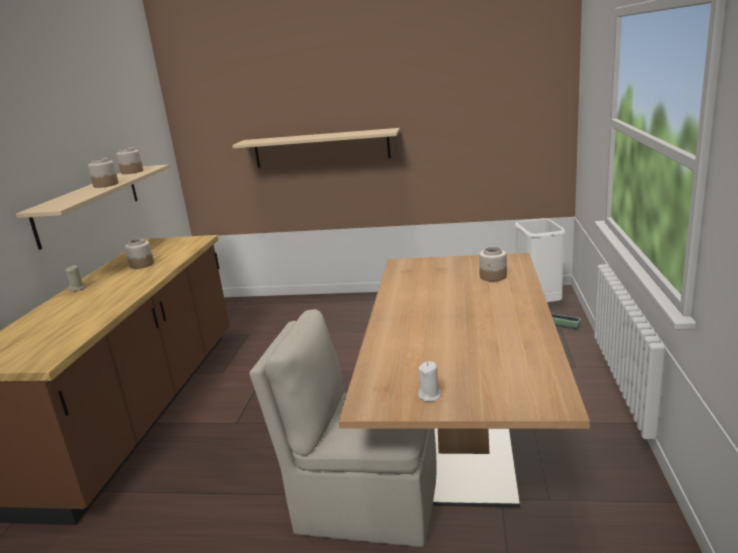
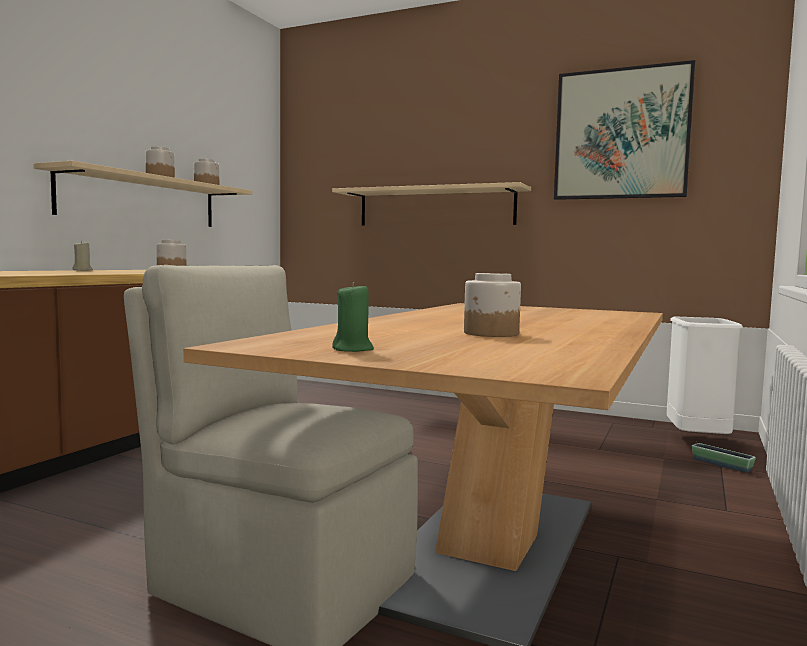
camera: 15 degrees right, 15 degrees down
(430, 395) = (353, 349): white candle -> green candle
(465, 83) = (621, 134): none -> picture
(493, 276) = (587, 316): jar -> jar (491, 333)

